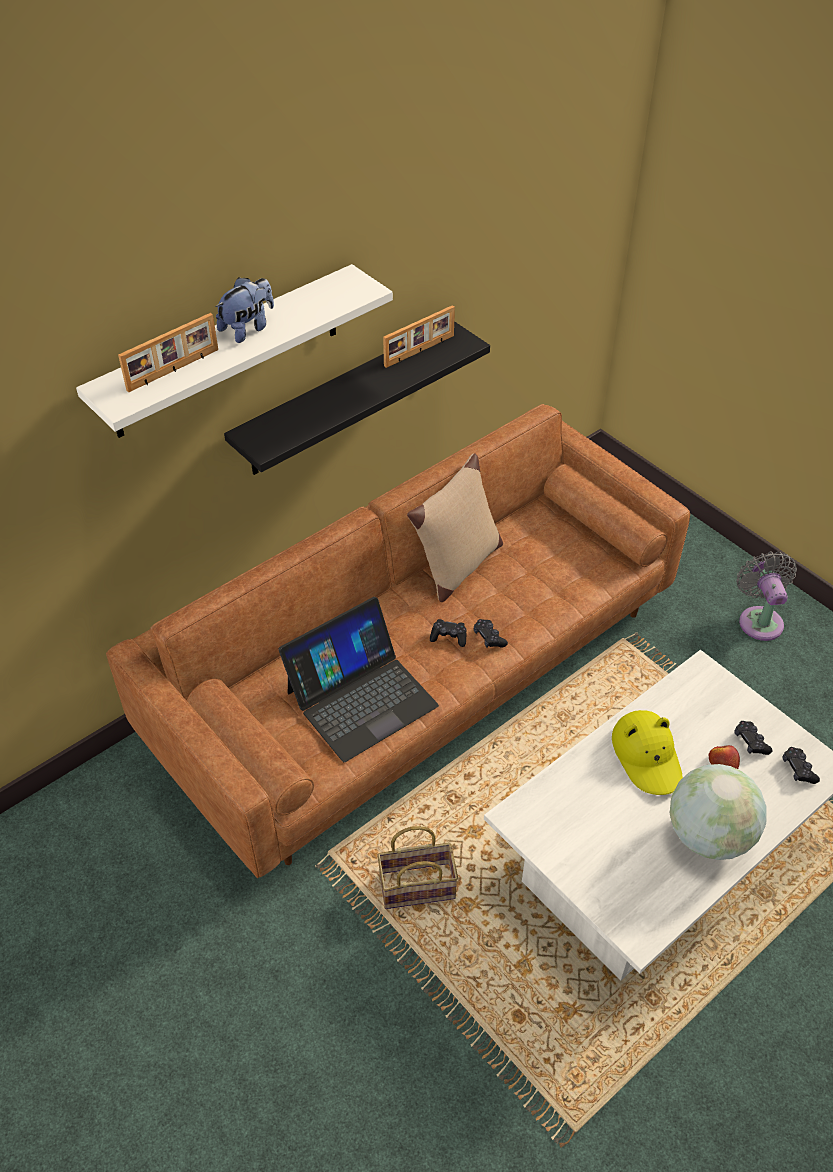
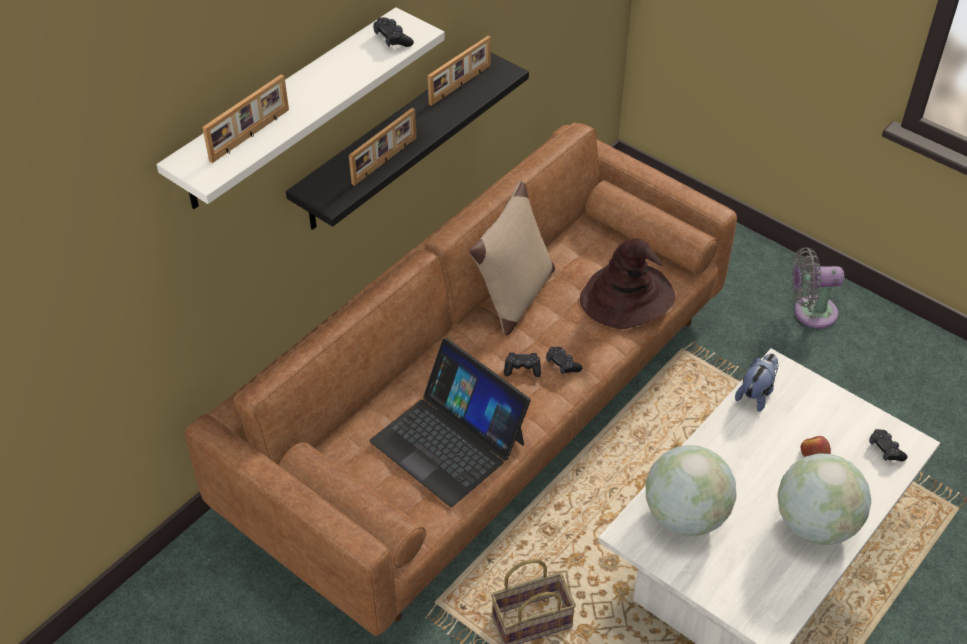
camera: 10 degrees left, 0 degrees up
(248, 328) = (312, 85): plush toy -> plush toy (756, 394)
(327, 415) = (385, 161): none -> picture frame
(361, 698) = (449, 441): laptop -> laptop turned 90 degrees clockwise
(567, 581) = (627, 298): none -> brown hat
(576, 806) = (685, 516): none -> globe
(647, 756) = (742, 458): yellow hat -> none
(751, 742) = (836, 430): black game controller -> black game controller (392, 39)
(759, 619) = (810, 312): grey fan -> grey fan turned 75 degrees counterclockwise

